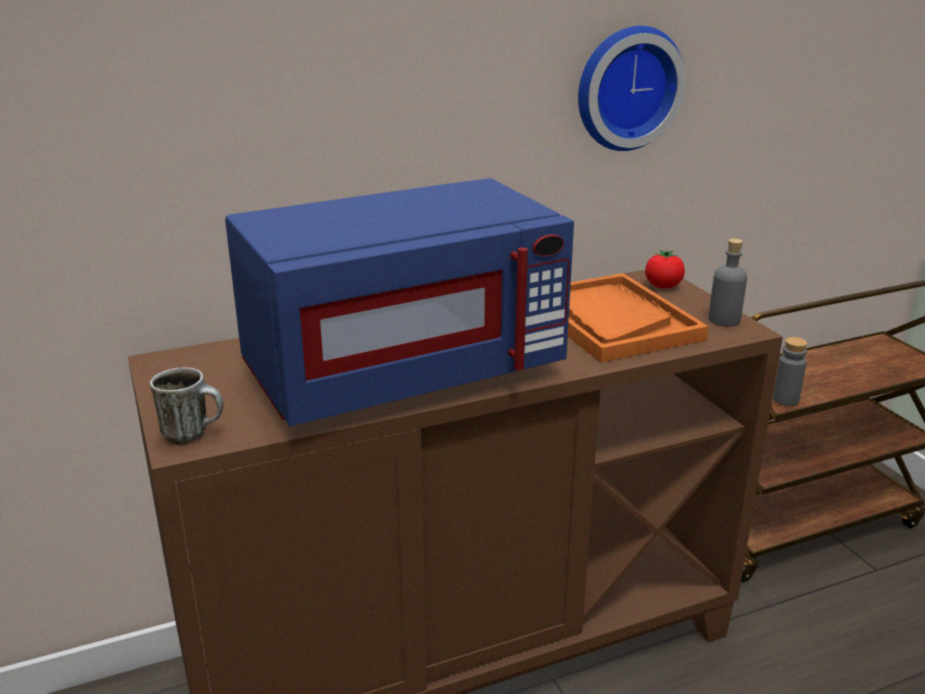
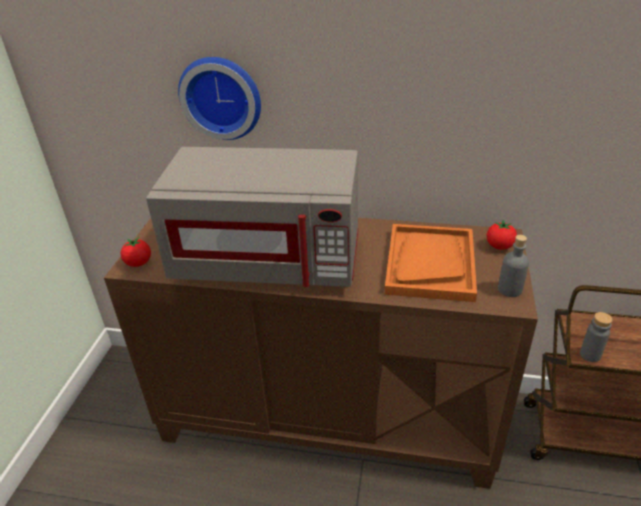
camera: 35 degrees right, 10 degrees up
(193, 433) = (138, 263): mug -> tomato
(403, 372) = (269, 260): blue microwave -> grey microwave
(626, 87) = (500, 95): wall clock -> wall clock (222, 97)

